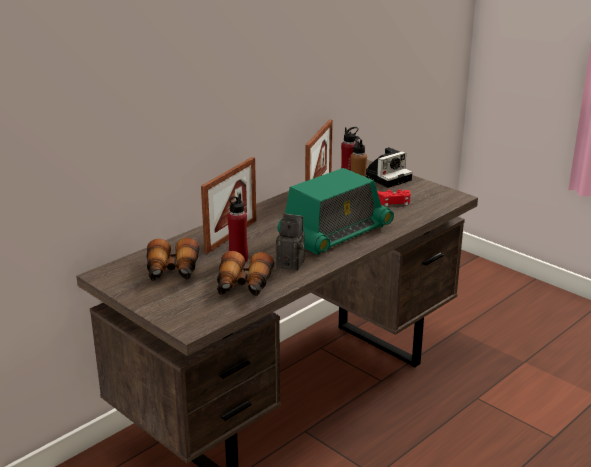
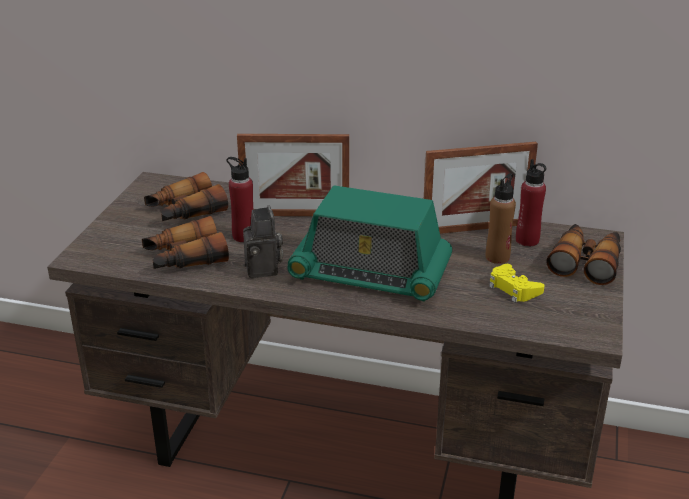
camera: 60 degrees right, 5 degrees up
(387, 177) = (586, 262): camera -> binoculars
(394, 201) = (513, 288): red game controller -> yellow game controller

